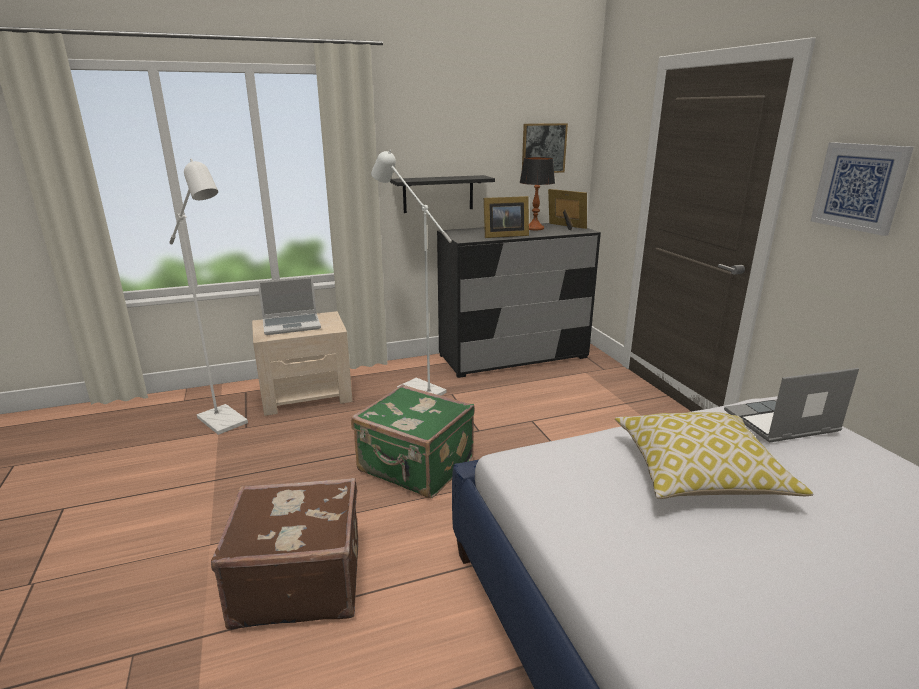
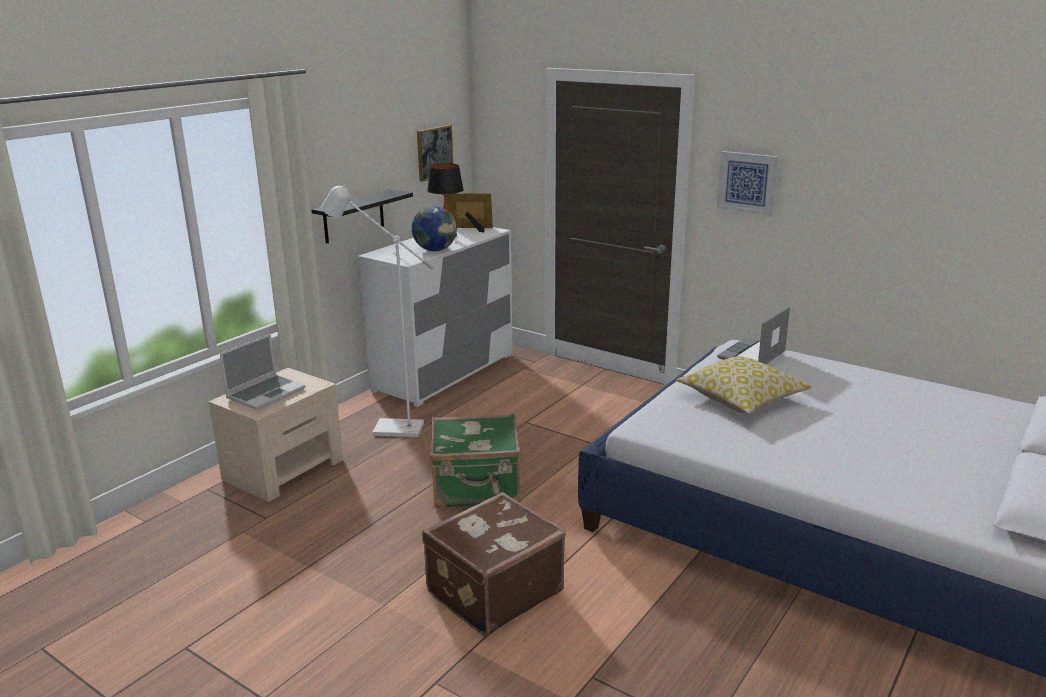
camera: 35 degrees left, 0 degrees up
(227, 423) = (239, 522): white floor lamp -> none
(503, 235) = (435, 250): picture frame -> globe
(513, 356) = (444, 372): black dresser -> white dresser

